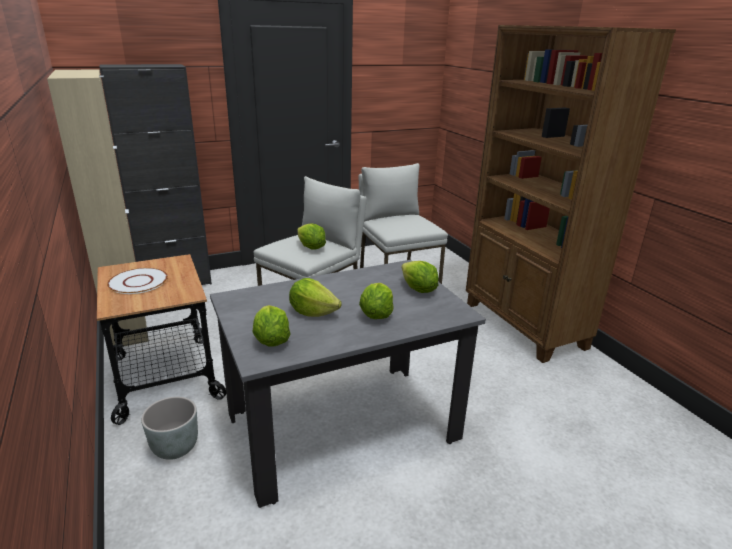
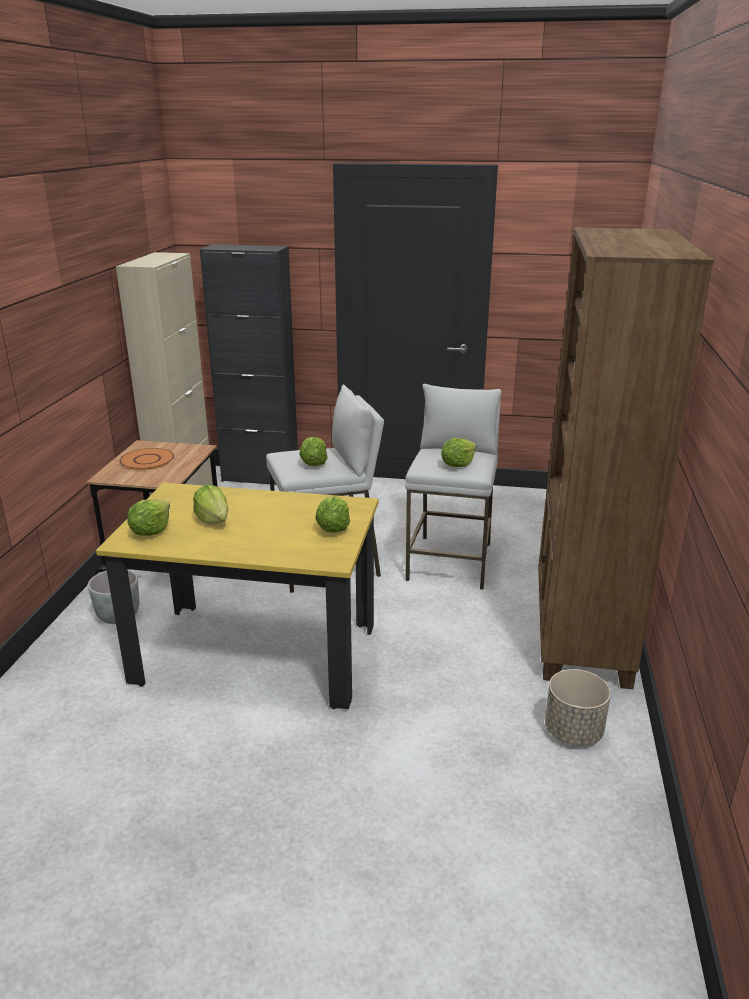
camera: 35 degrees right, 0 degrees up
(138, 282) = (147, 460): white plate -> orange plate
(342, 427) = (256, 654): grey dining table -> yellow dining table
(376, 314) = (259, 537): lettuce -> lettuce (457, 465)
(597, 389) = (574, 731): none -> beige planter

